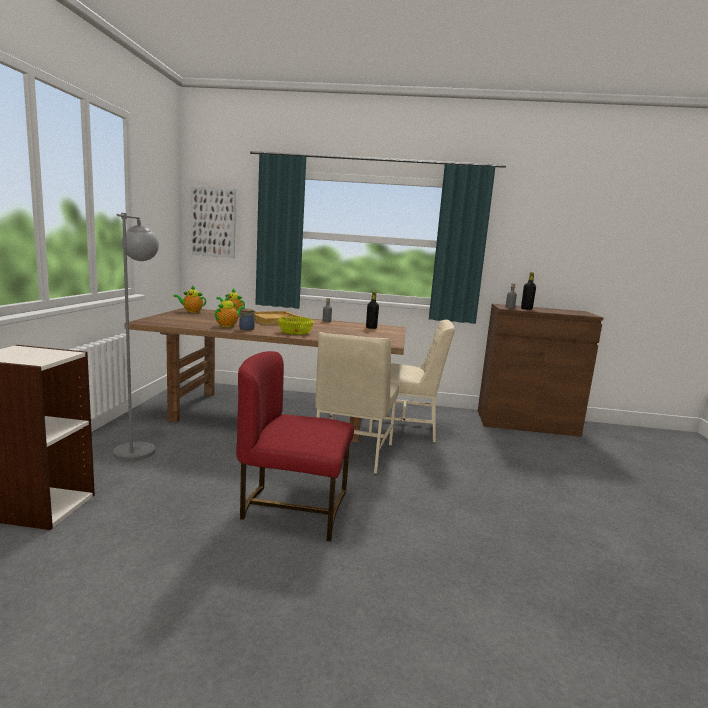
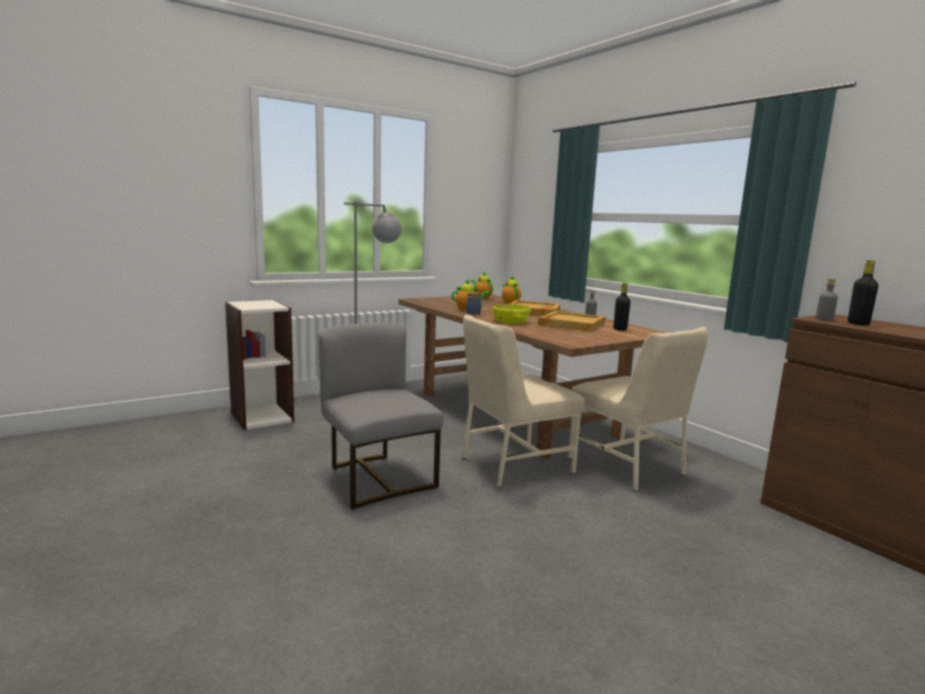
camera: 50 degrees right, 0 degrees up
(213, 222) = (529, 209): picture -> none
(294, 508) = (377, 478): red chair -> grey chair
(335, 328) = (571, 324): none -> beige tray

